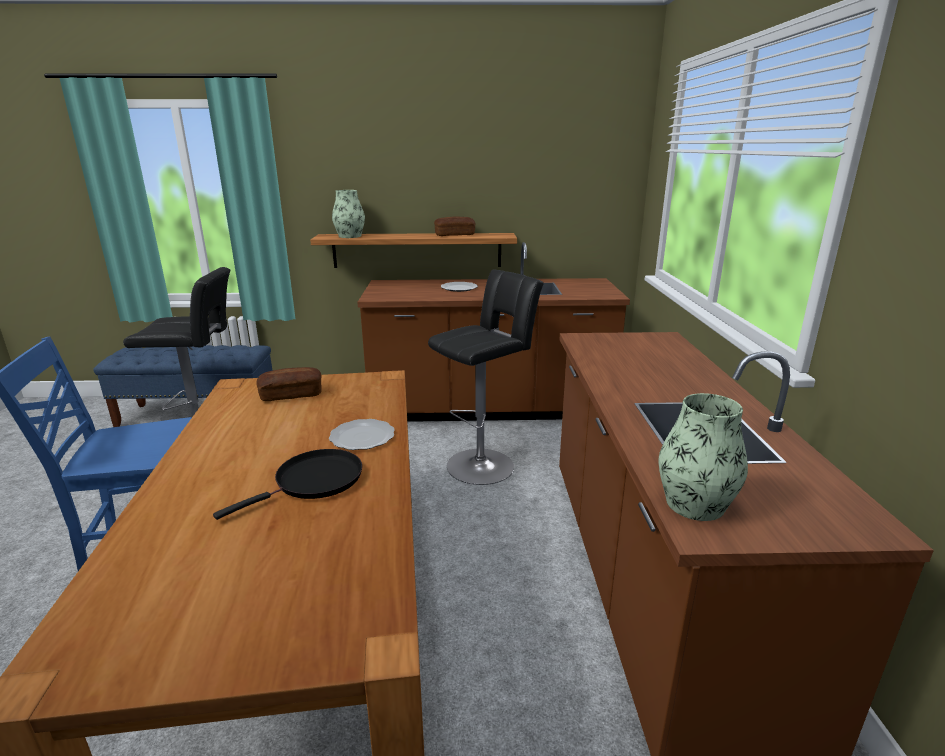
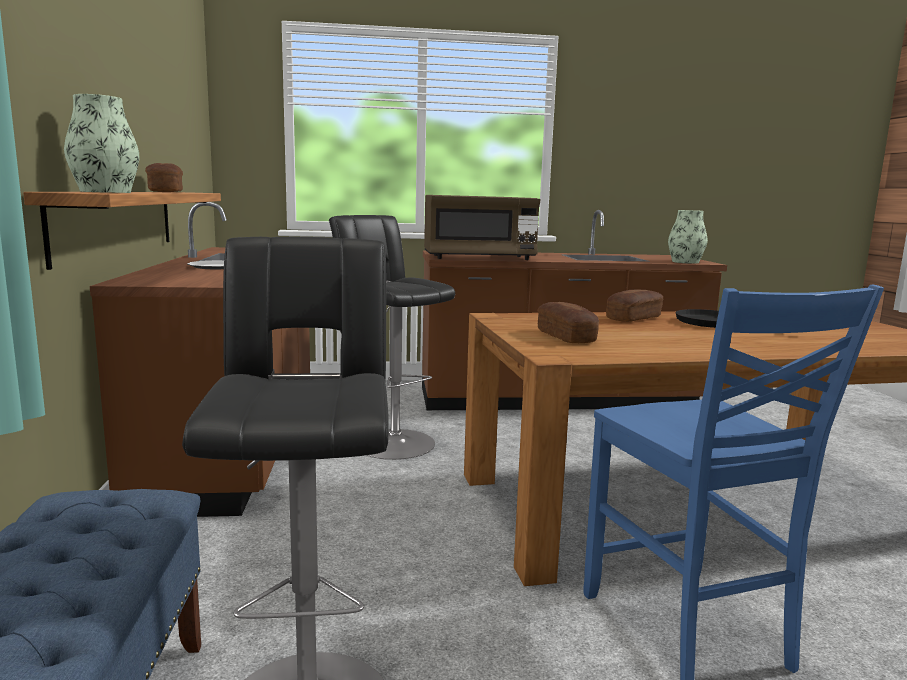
camera: 95 degrees left, 10 degrees down
(362, 436) = (633, 318): plate -> bread
(599, 351) = (479, 258): none -> brown microwave

